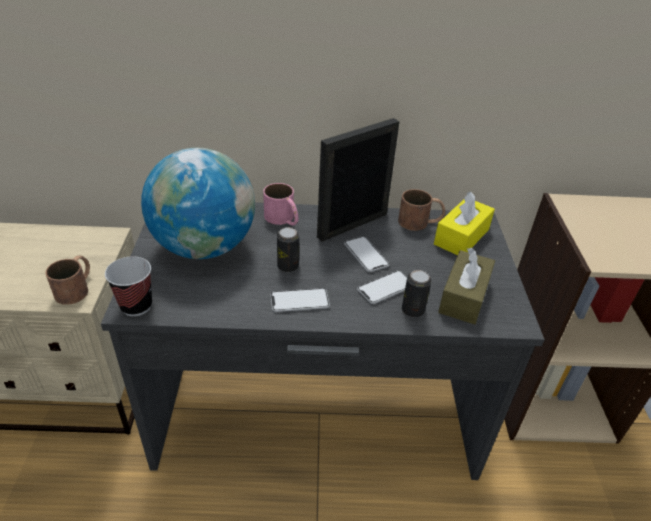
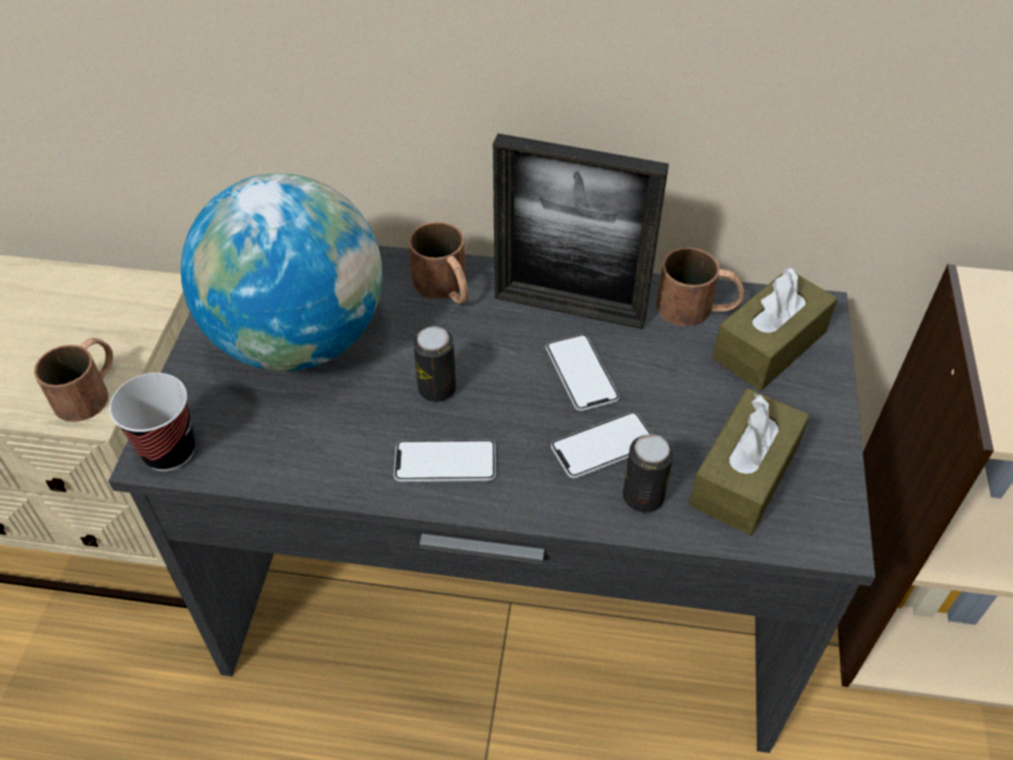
camera: 10 degrees right, 10 degrees up
(283, 219) = (446, 288): pink mug -> brown mug
(352, 225) = (569, 308): picture frame -> picture frame turned 135 degrees counterclockwise
(461, 237) = (769, 345): yellow tissue box -> brown tissue box

